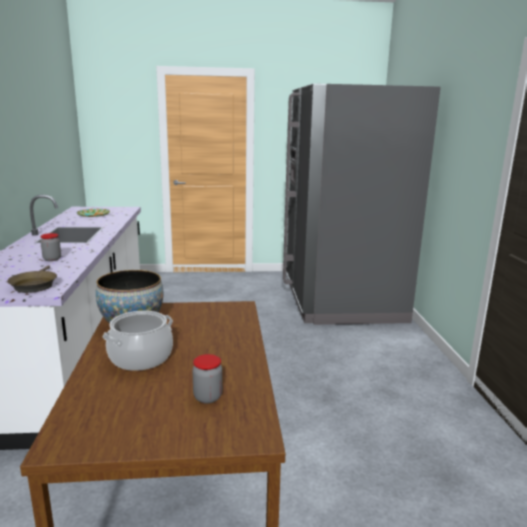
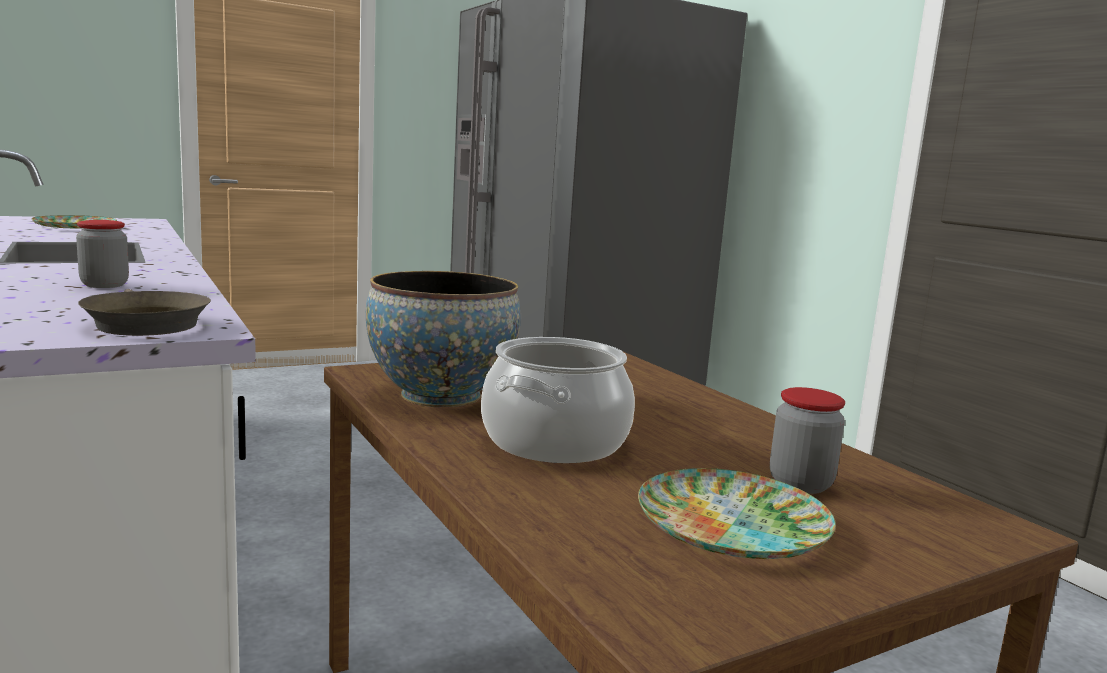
camera: 25 degrees left, 5 degrees down
(146, 411) = (733, 524): none -> plate

